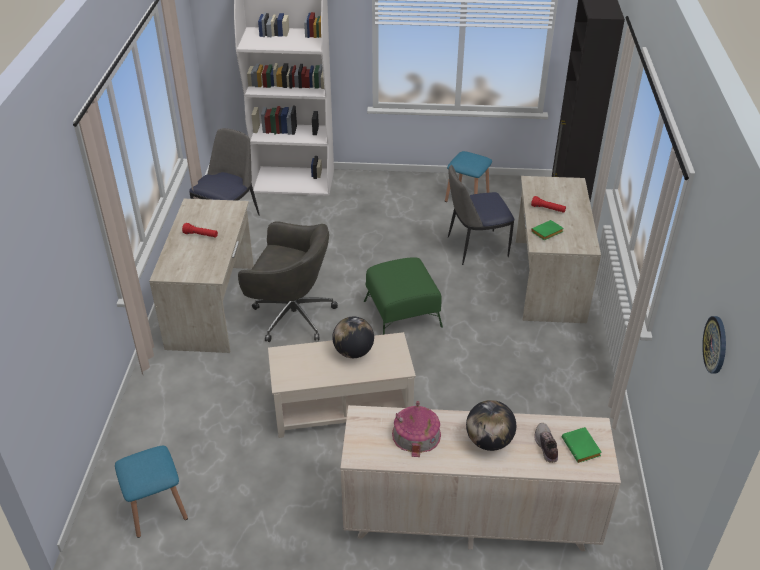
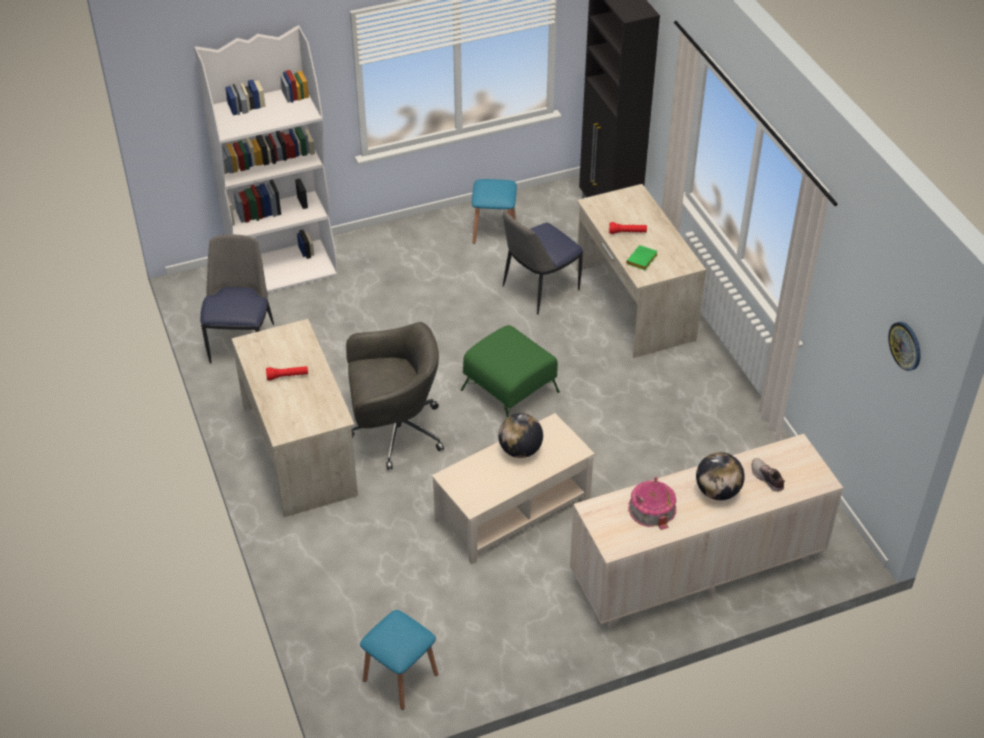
camera: 25 degrees left, 5 degrees up
(582, 448) = (797, 469): green book -> none

